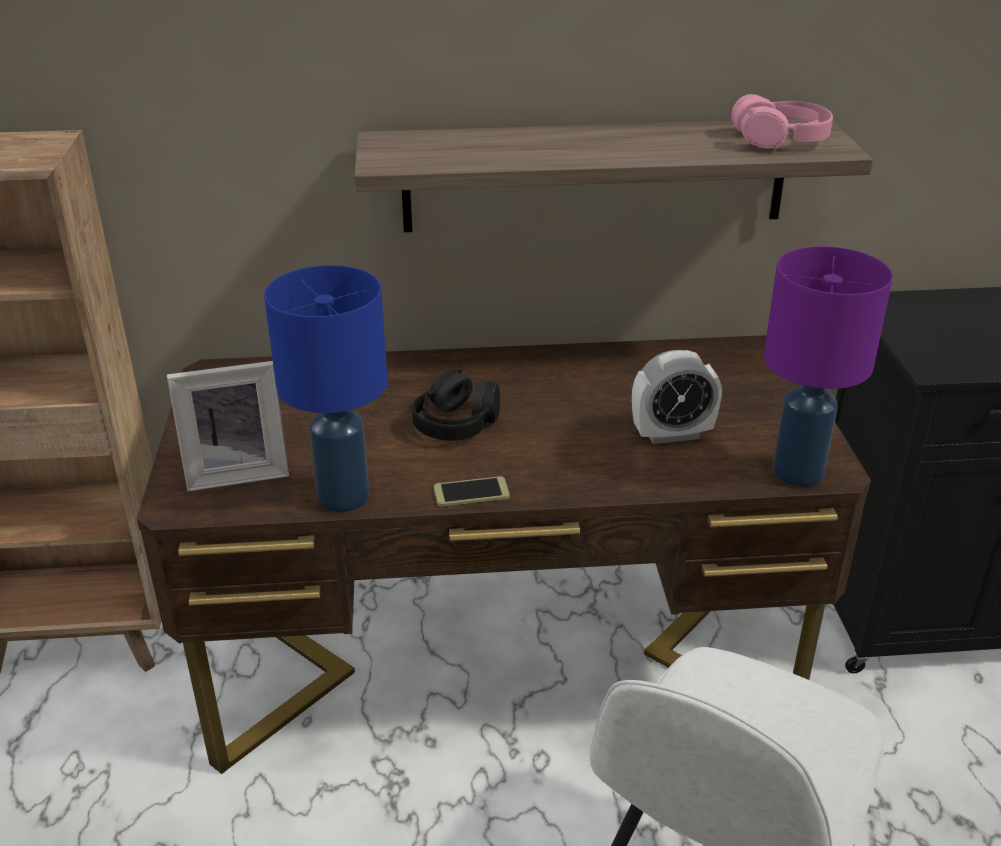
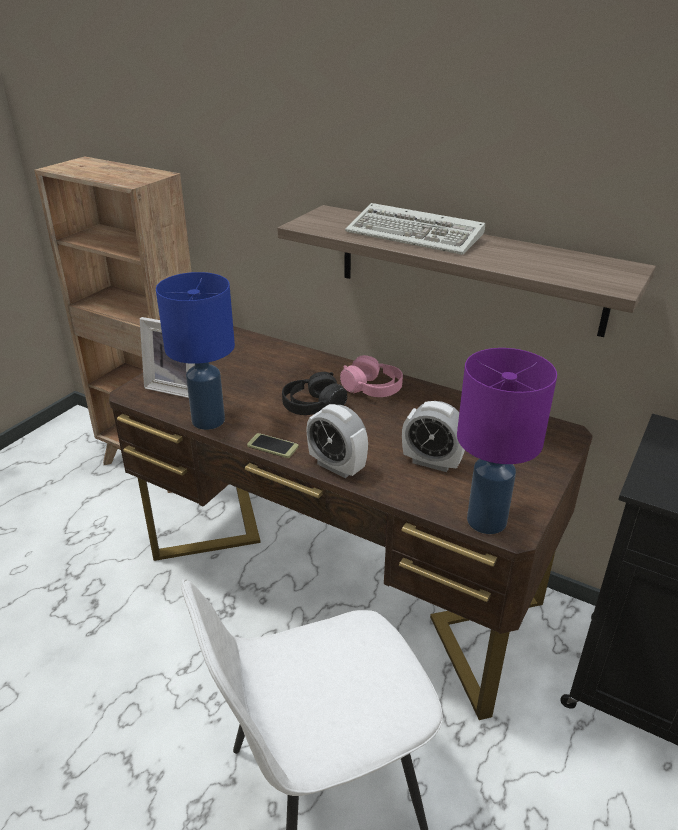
camera: 35 degrees right, 0 degrees up
(548, 143) = (417, 235): none -> keyboard
(577, 484) = (336, 466): none -> alarm clock
(780, 140) = (583, 270): pink headphones -> pink headphones (372, 388)

